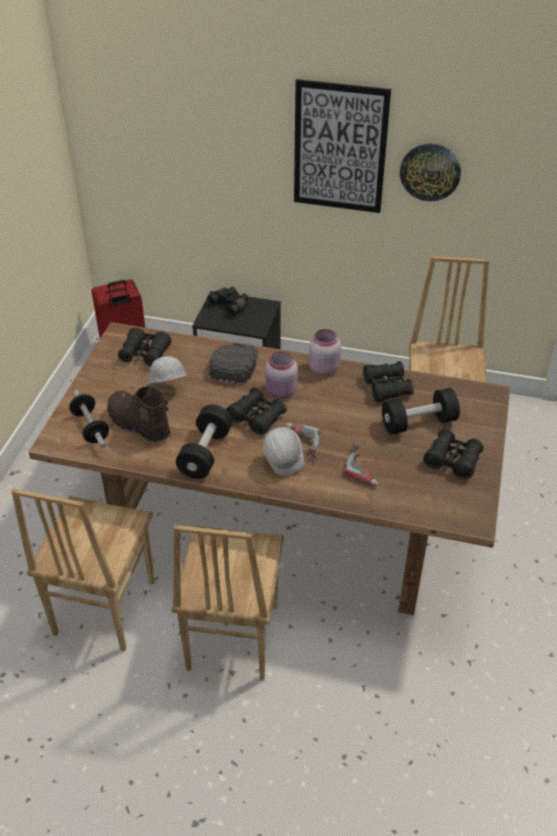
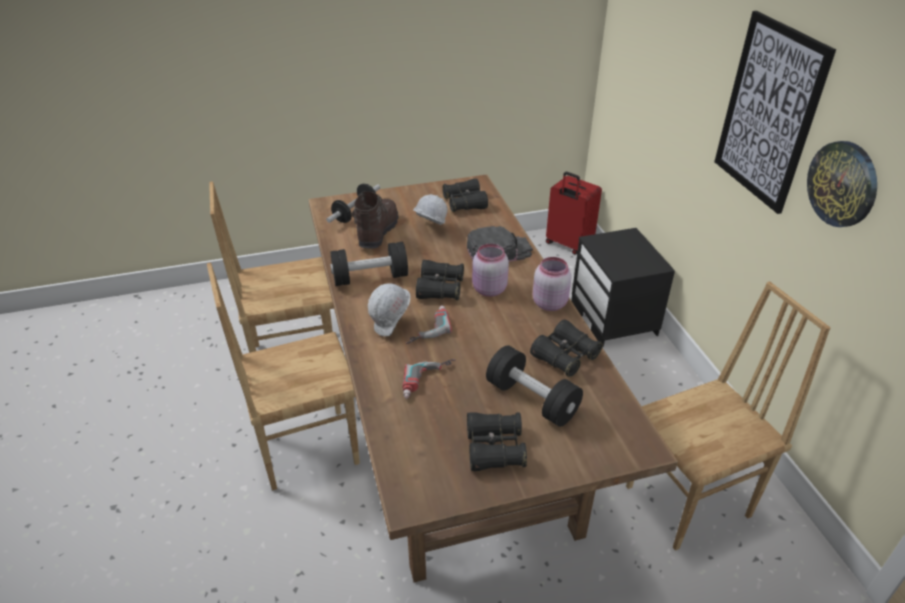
camera: 60 degrees right, 5 degrees down
(230, 304) = (631, 245): black binoculars -> none

